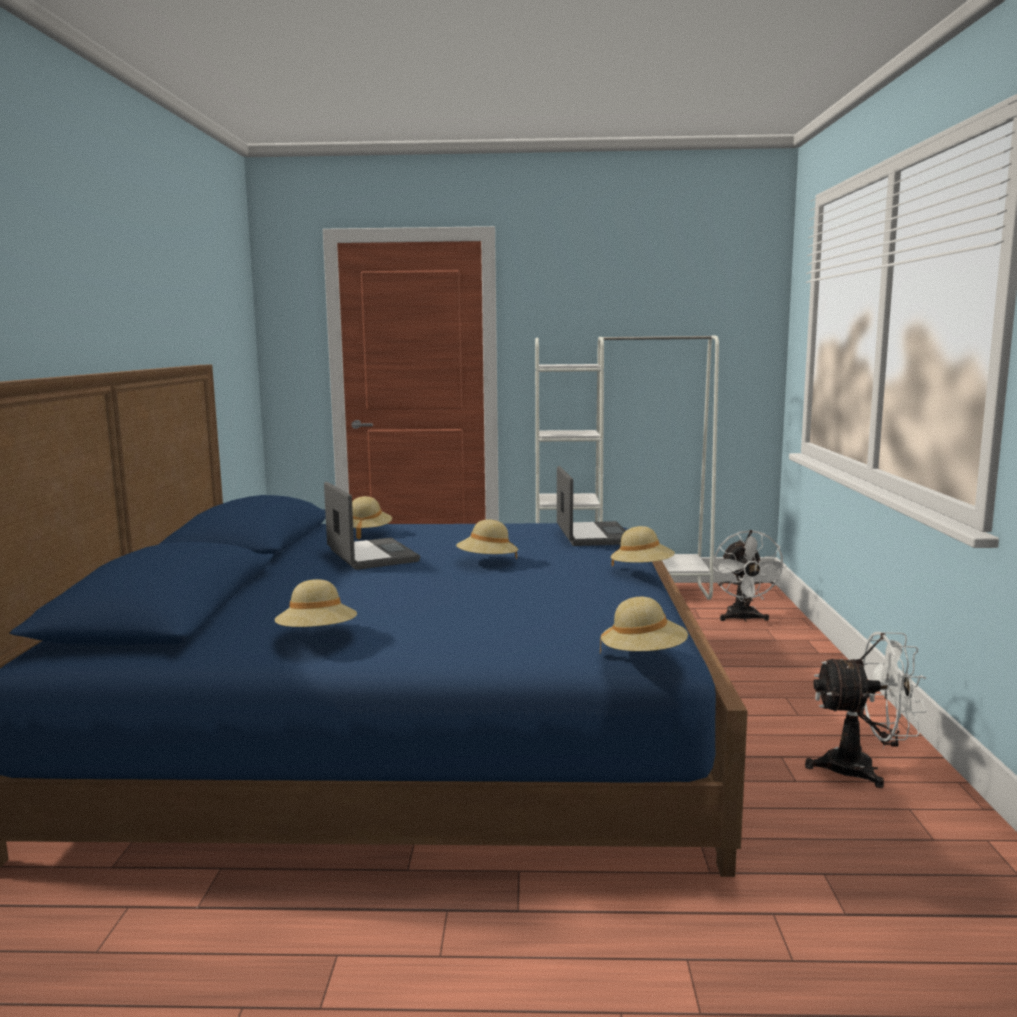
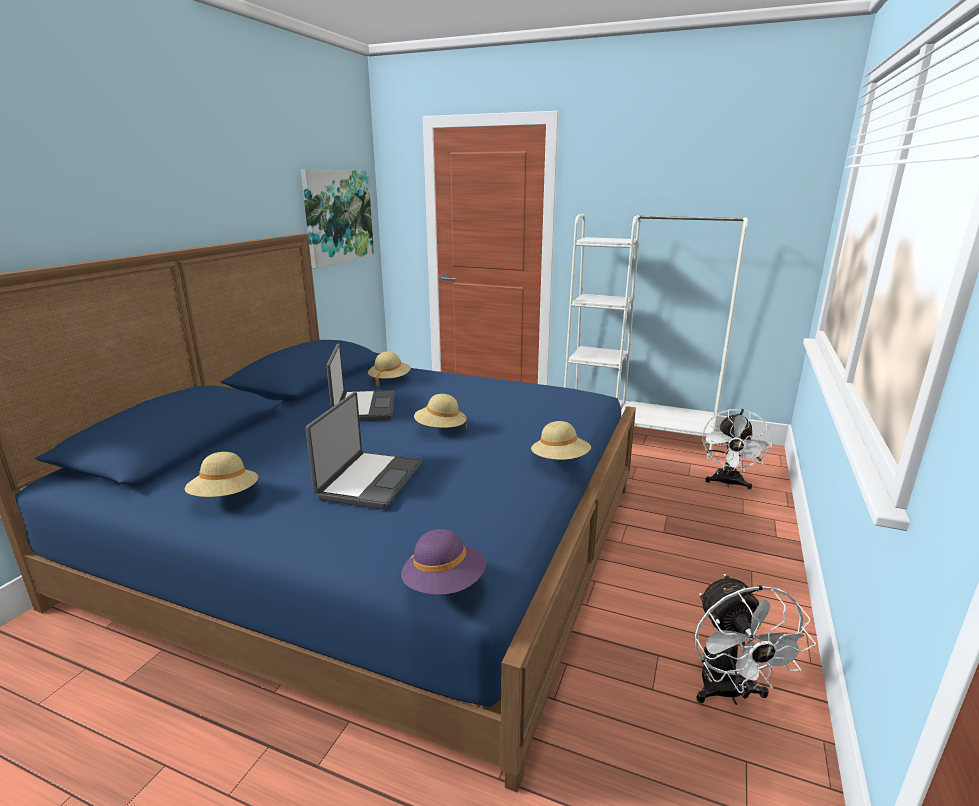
camera: 20 degrees right, 10 degrees up
(227, 347) = (338, 216): none -> picture
(591, 536) = (559, 408): laptop -> laptop (369, 480)
(643, 656) = (444, 585): beige hat -> purple hat
(862, 769) = (729, 693): white fan -> white fan turned 60 degrees clockwise

